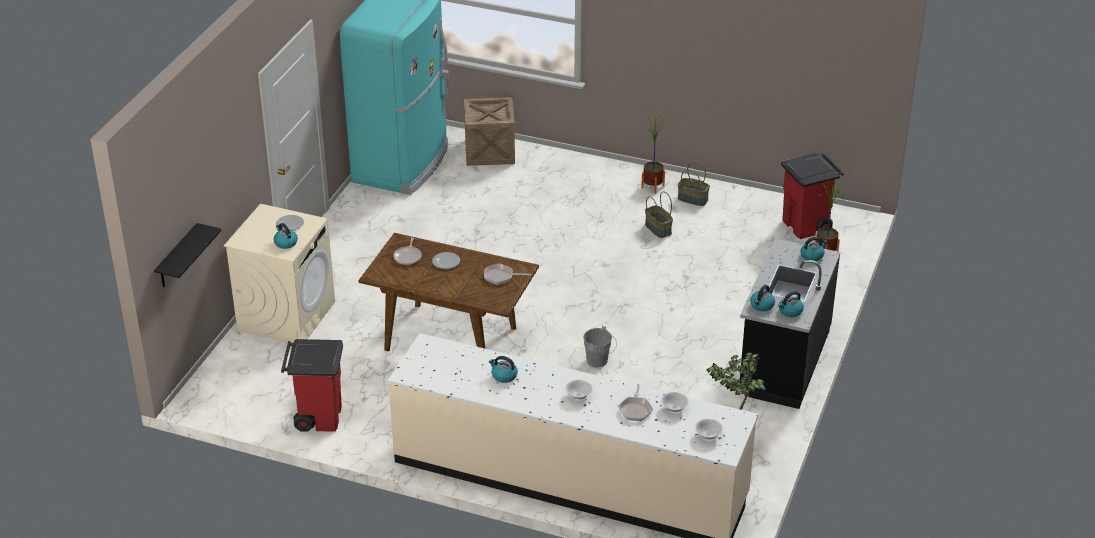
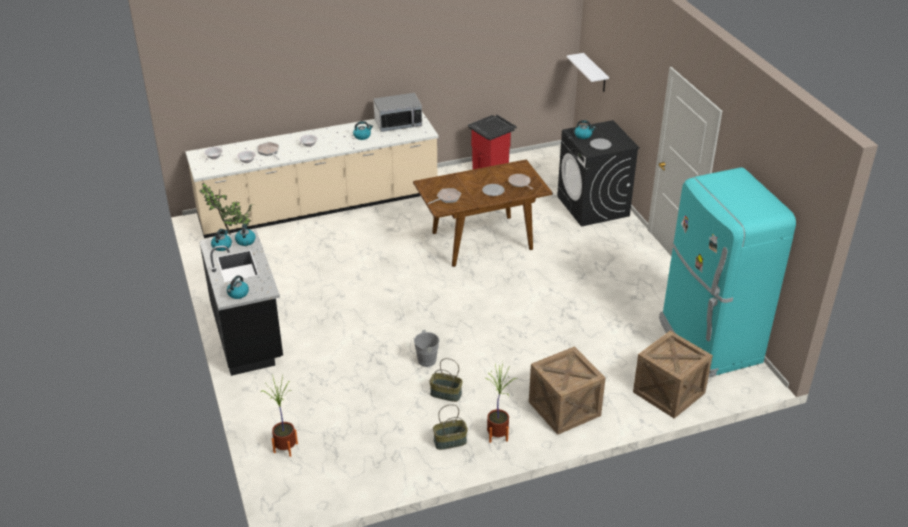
camera: 140 degrees right, 0 degrees up
(177, 257) = (595, 73): black shelf -> white shelf
(286, 316) = (593, 206): beige washing machine -> black washing machine
(440, 373) = (398, 123): none -> microwave
(580, 178) = (564, 408): none -> crate
(599, 361) = (374, 273): grey bucket -> grey bucket (424, 361)
(806, 226) = (325, 470): red trash can -> none

